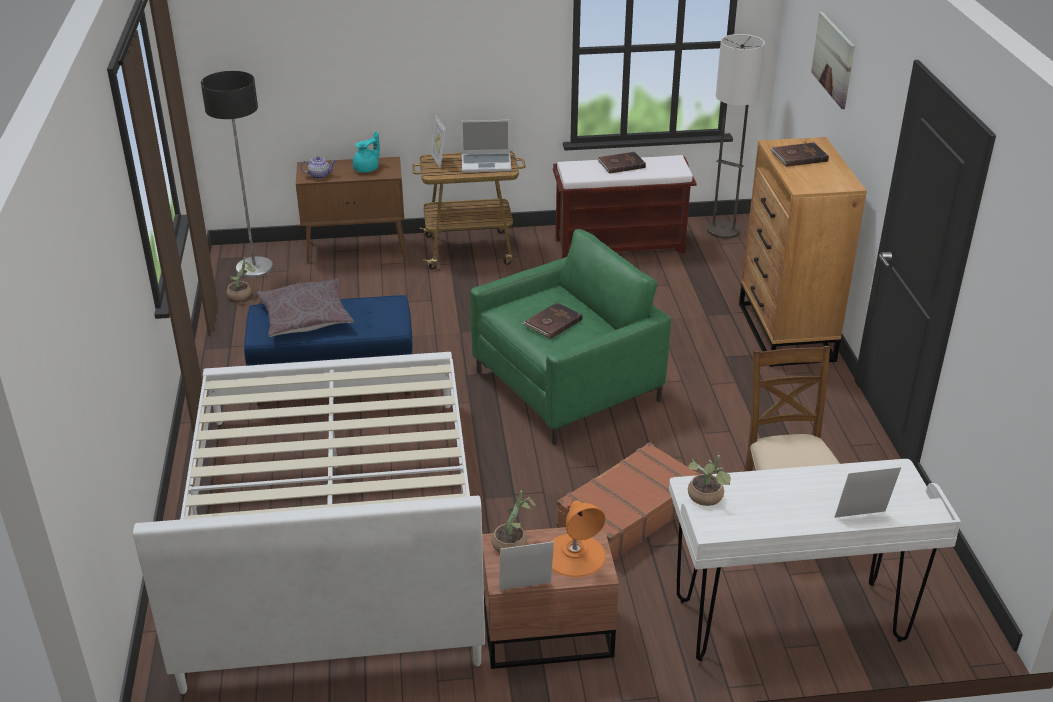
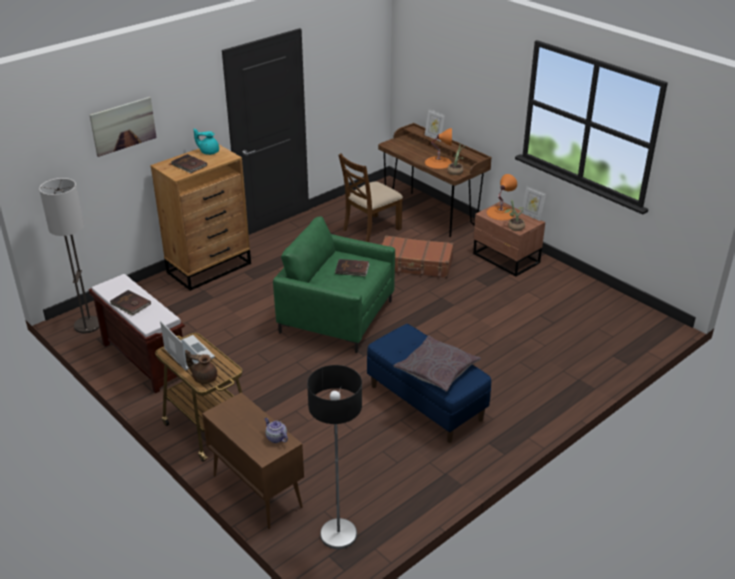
camera: 125 degrees left, 0 degrees up
(242, 295) = (381, 513): potted plant -> none
(332, 529) = (530, 337): white bed -> none
(367, 169) = (240, 418): turquoise teapot -> turquoise teapot (209, 152)
(439, 161) = (204, 378): picture frame -> brown teapot
(764, 495) = (438, 162): none -> orange table lamp
(789, 622) = (430, 214): white desk -> brown desk

